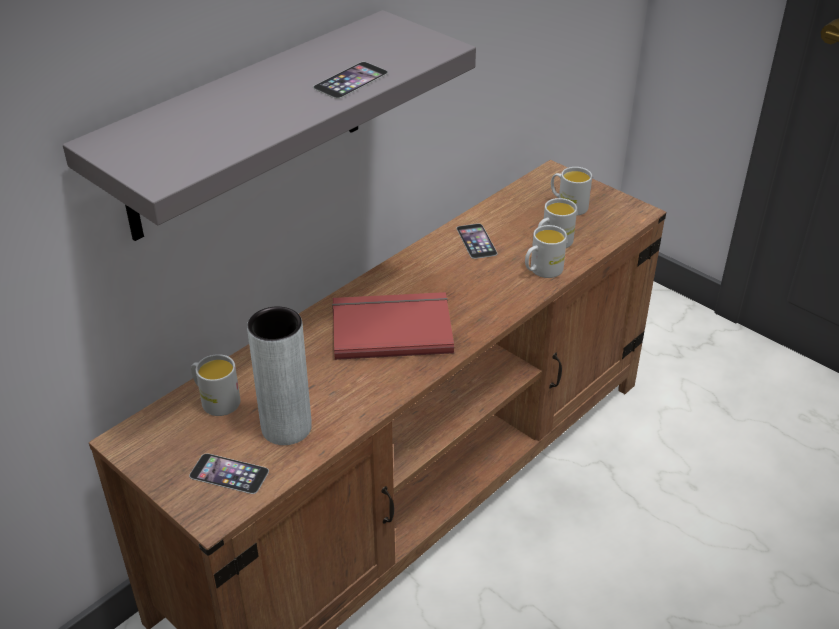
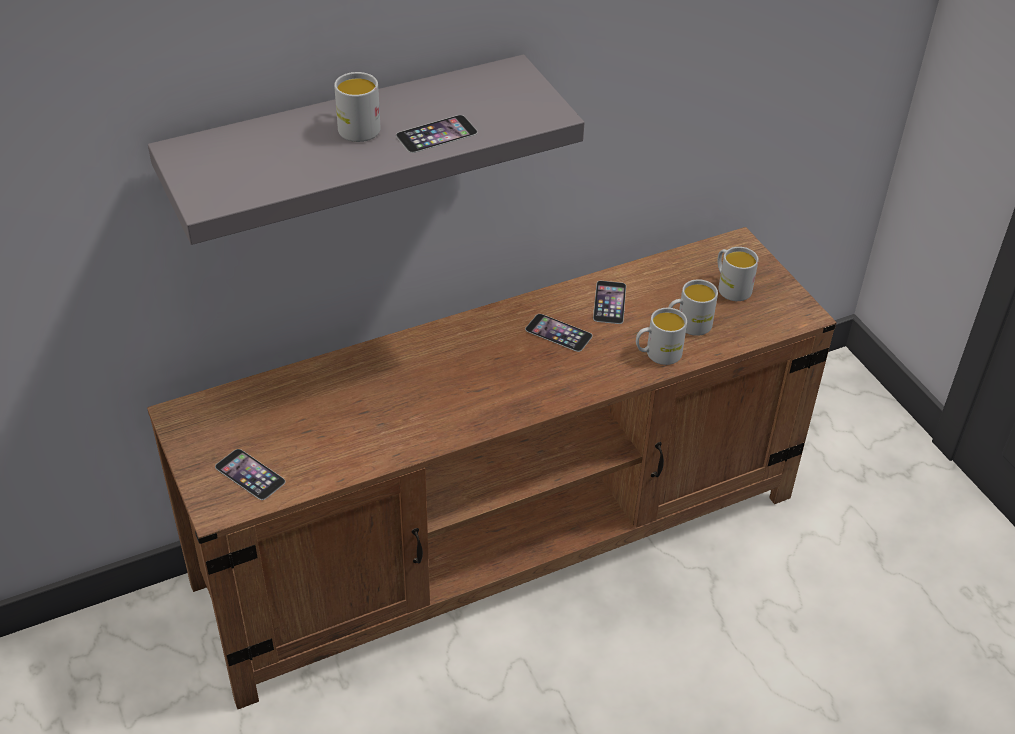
camera: 20 degrees right, 5 degrees up
(215, 400) = (273, 400): white mug -> white mug (355, 126)
(286, 427) = (321, 446): grey vase -> none
(391, 327) = (471, 373): red book -> none
(448, 275) = (558, 332): none -> phone

